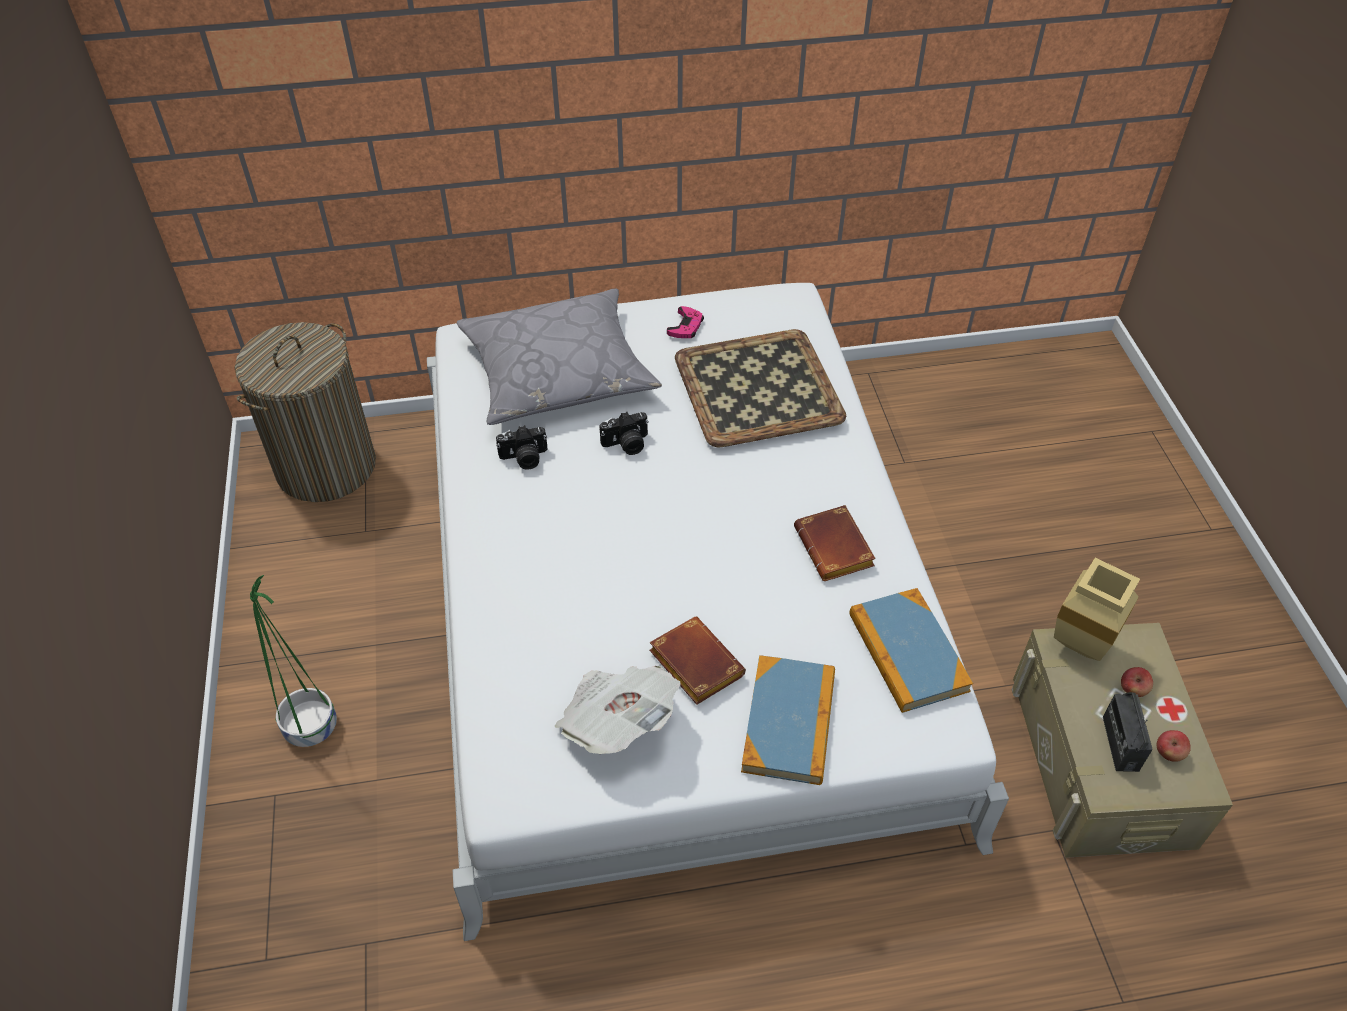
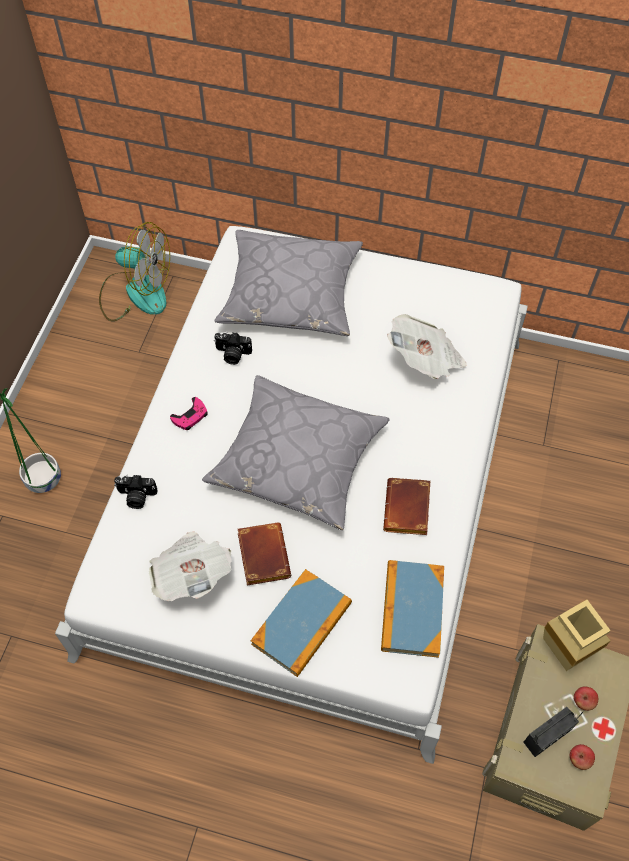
camera: 25 degrees right, 10 degrees up
(326, 466) = (136, 292): laundry basket -> fan
(626, 444) = (306, 370): camera -> camera (136, 497)
(674, 542) = (298, 459): none -> grey pillow
(686, 326) = (400, 289): pink game controller -> pink game controller (190, 416)
(759, 387) = (425, 360): tray -> newspaper
(1120, 743) = (547, 736): radio -> radio turned 150 degrees counterclockwise

